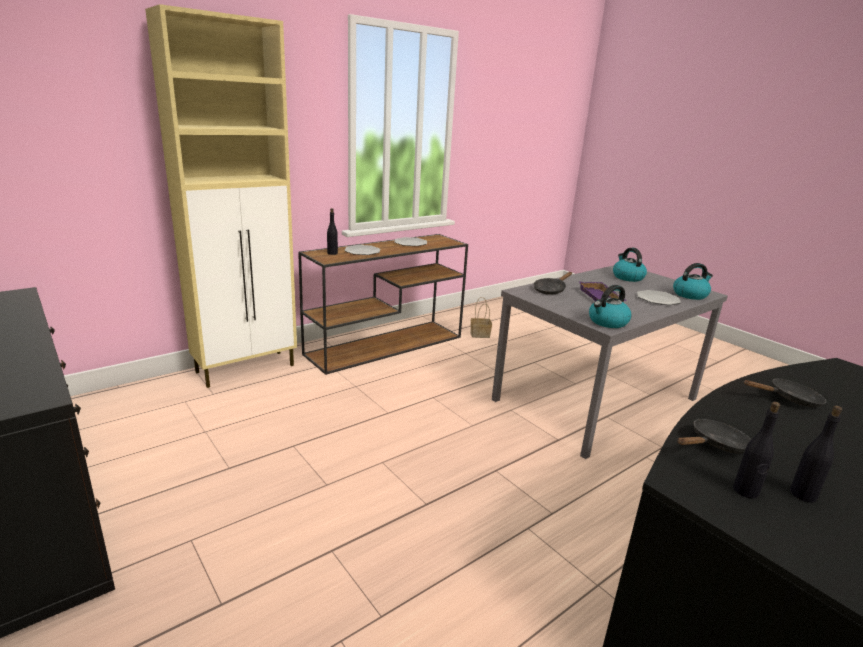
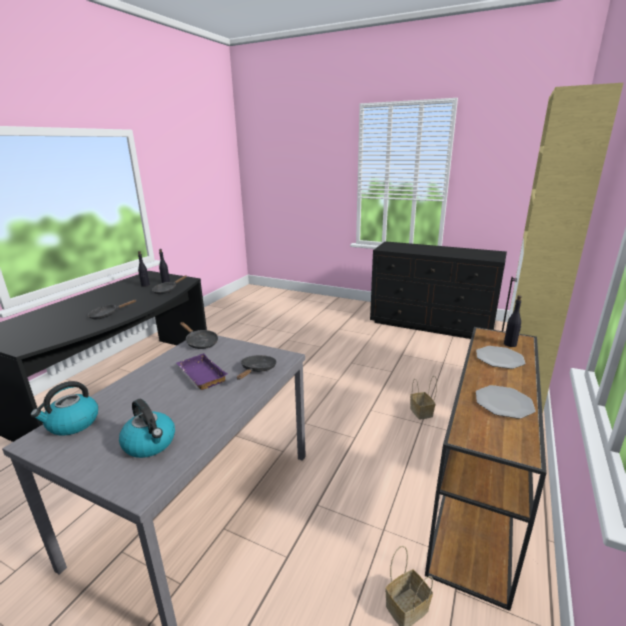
camera: 155 degrees right, 0 degrees up
(340, 393) = (422, 412): none -> basket
(607, 322) = (200, 342): kettle -> black frying pan
(657, 299) = (131, 395): plate -> none

